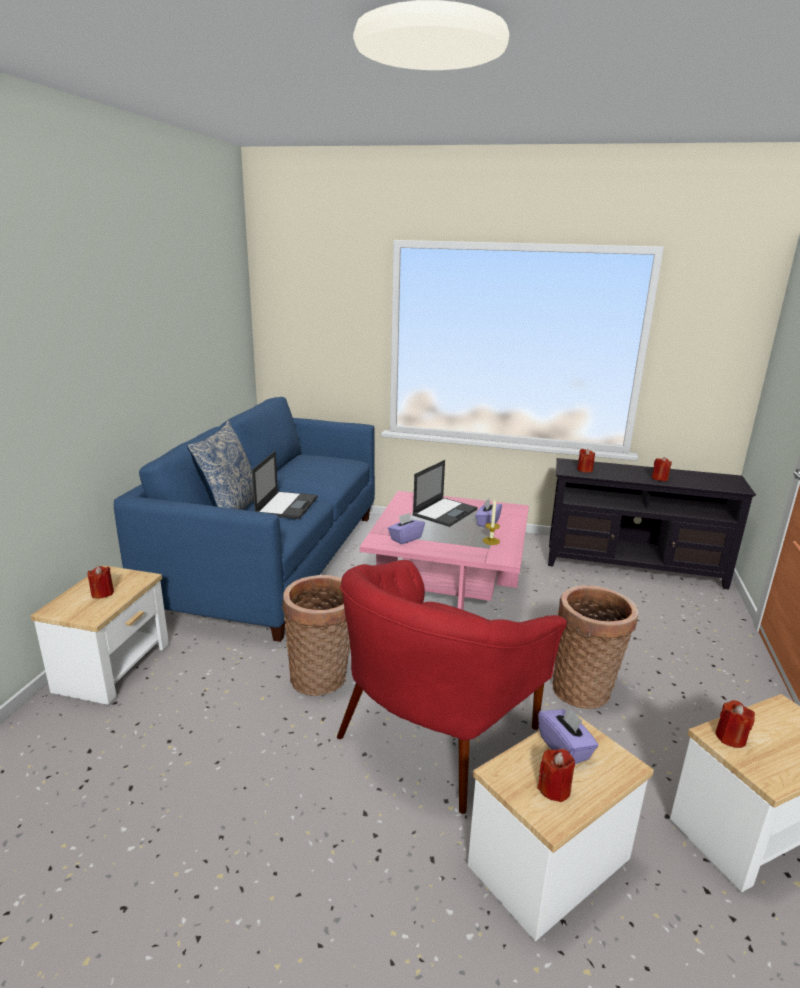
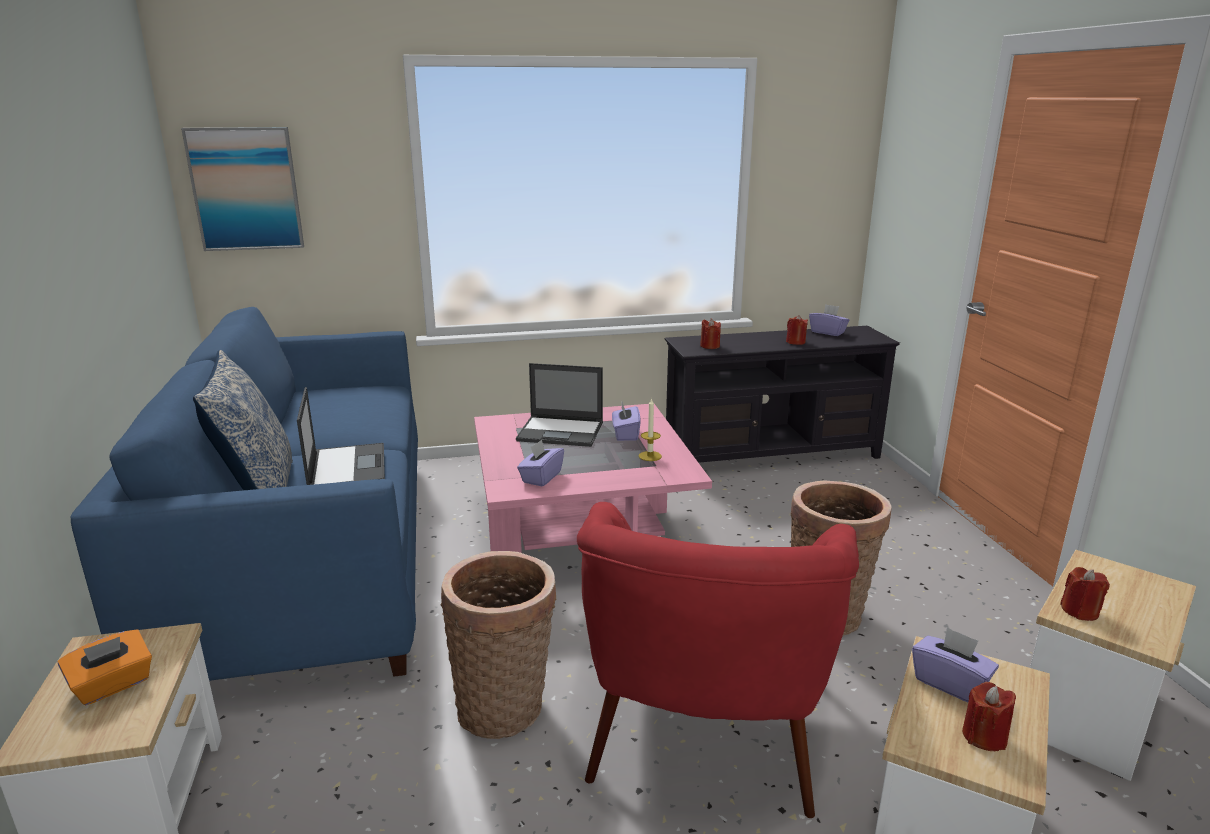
camera: 25 degrees left, 0 degrees up
(102, 593) = (113, 685): red candle -> orange tissue box
(291, 322) = (246, 189): none -> picture
(445, 512) = (561, 432): laptop -> laptop turned 90 degrees clockwise
(697, 475) = (827, 332): none -> purple tissue box

